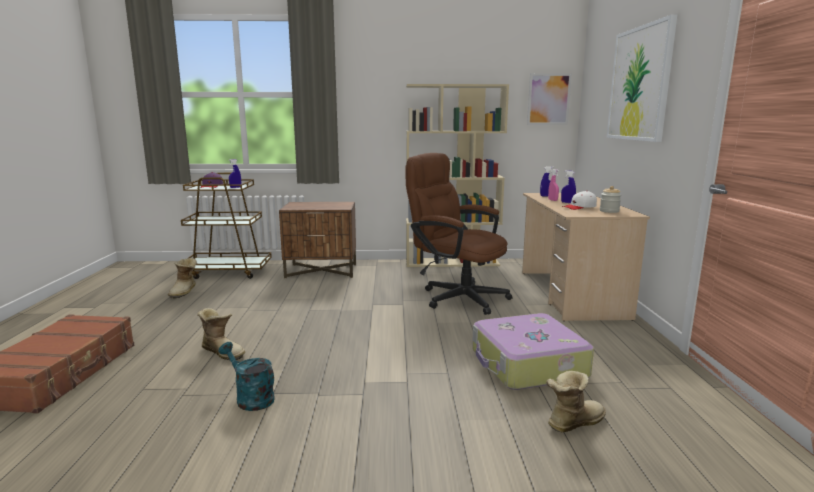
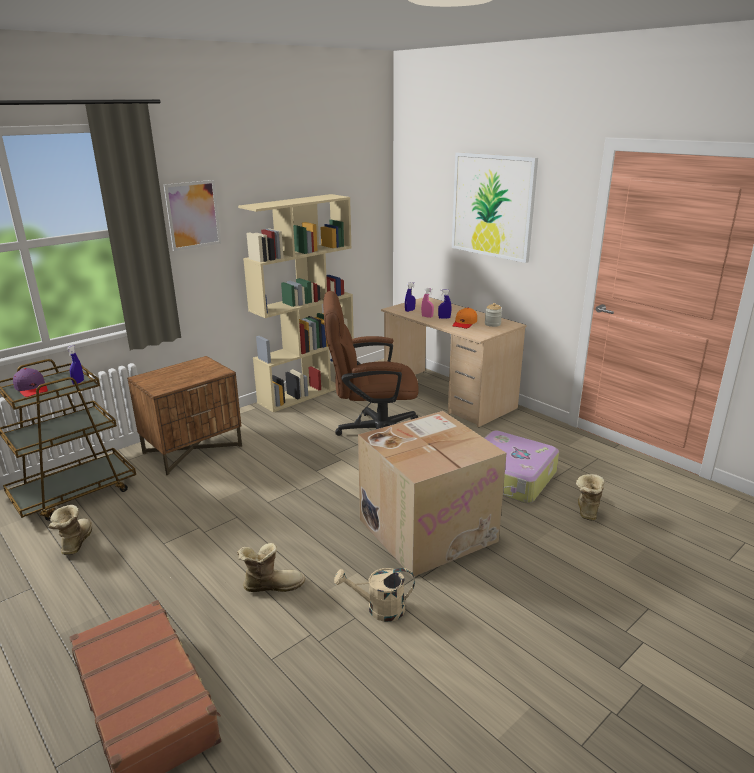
camera: 40 degrees left, 10 degrees up
(185, 291) = (74, 542): boot -> boot turned 150 degrees counterclockwise
(250, 398) = (379, 609): turquoise watering can -> beige watering can
(383, 368) = (427, 529): none -> cardboard box
(548, 99) = (369, 202): picture -> picture (193, 215)
(579, 207) = (464, 323): white cap -> orange cap

